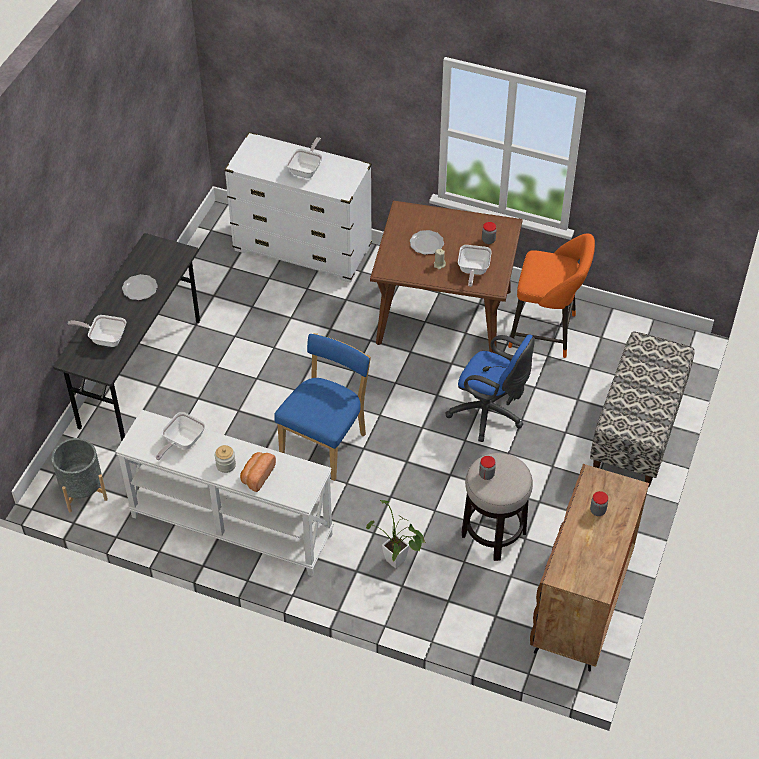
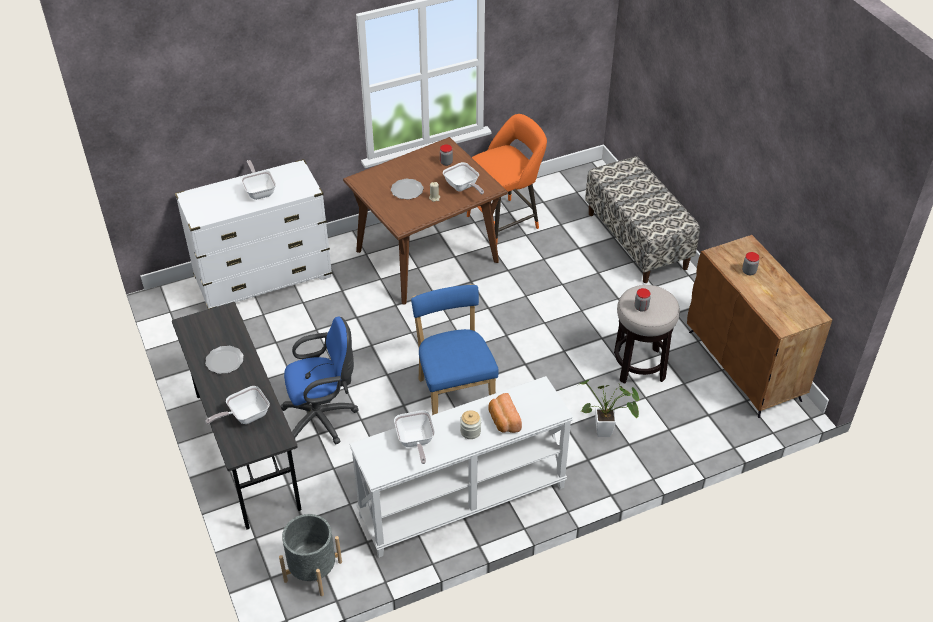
camera: 45 degrees left, 5 degrees down
(489, 414) = (538, 295): blue office chair -> blue office chair (323, 418)

